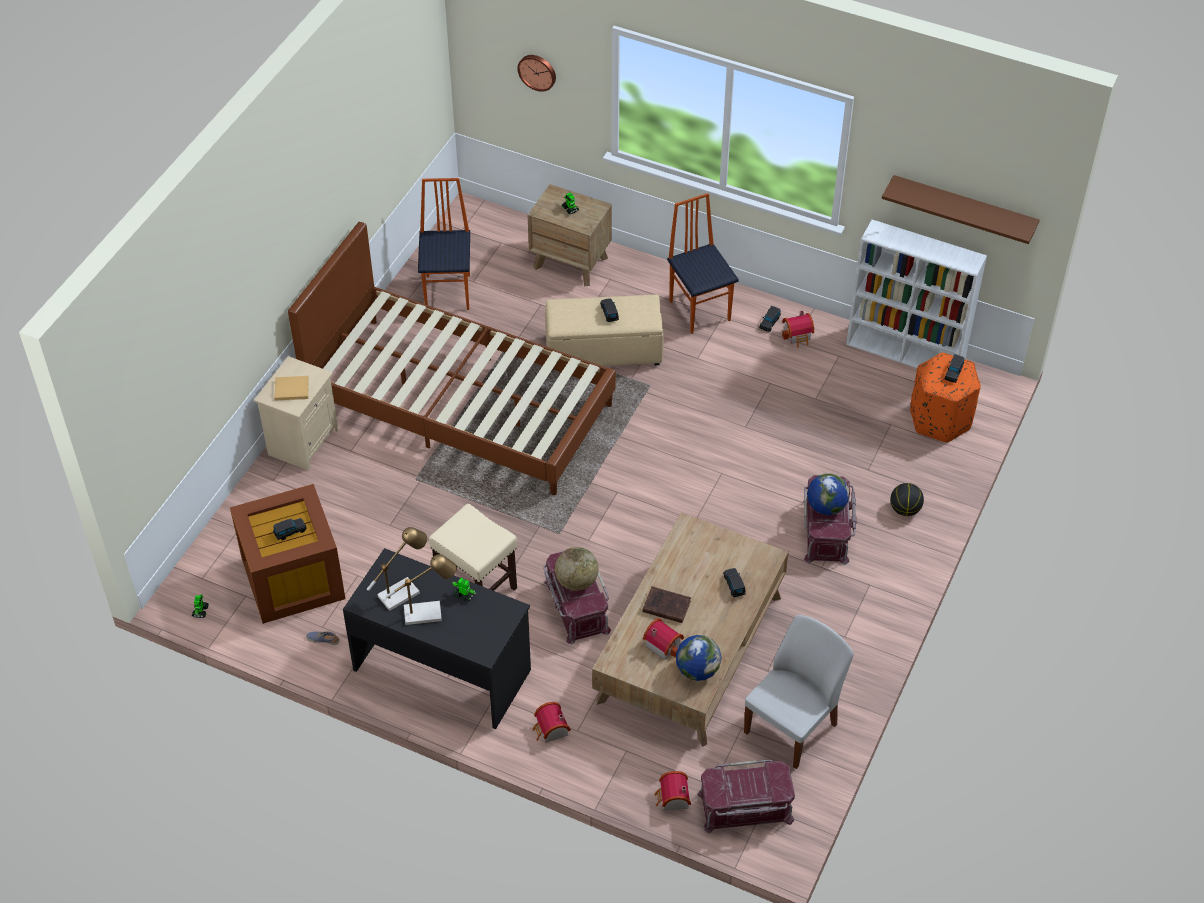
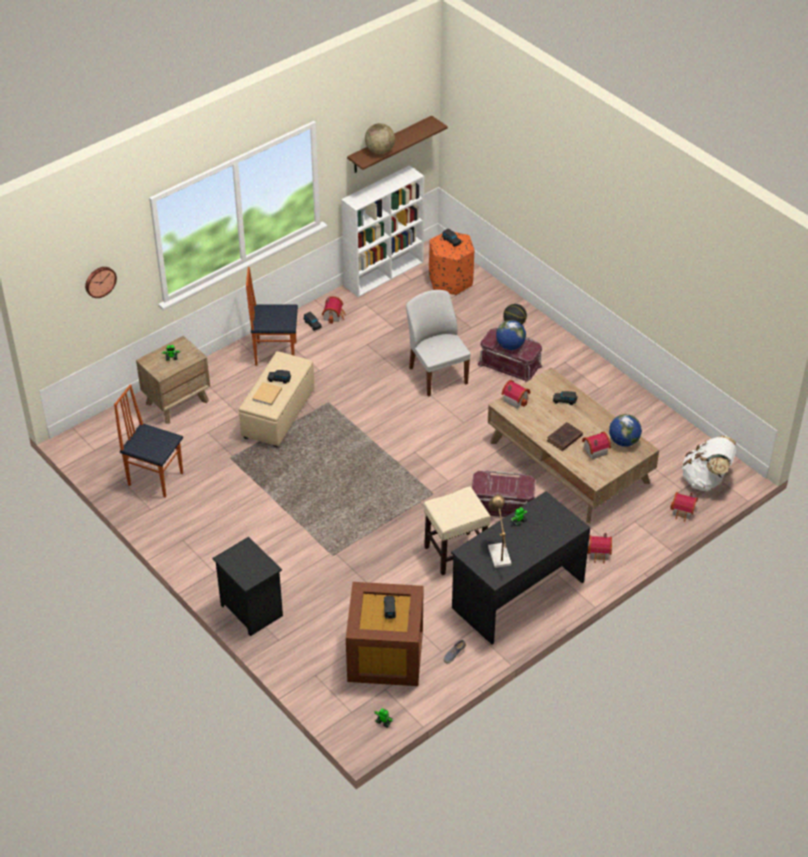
camera: 65 degrees left, 5 degrees down
(290, 389) = (249, 566): beige book -> beige book (266, 395)
(302, 441) = (250, 610): beige nightstand -> black nightstand
(428, 612) = (524, 545): table lamp -> none
(459, 404) = (275, 508): brown bed -> none
(576, 581) = (502, 485): globe -> globe (380, 151)
(707, 535) = (515, 399): none -> toy house
(745, 808) = (706, 480): red storage box -> white backpack
(792, 727) = (655, 437): white chair -> white chair (437, 375)

